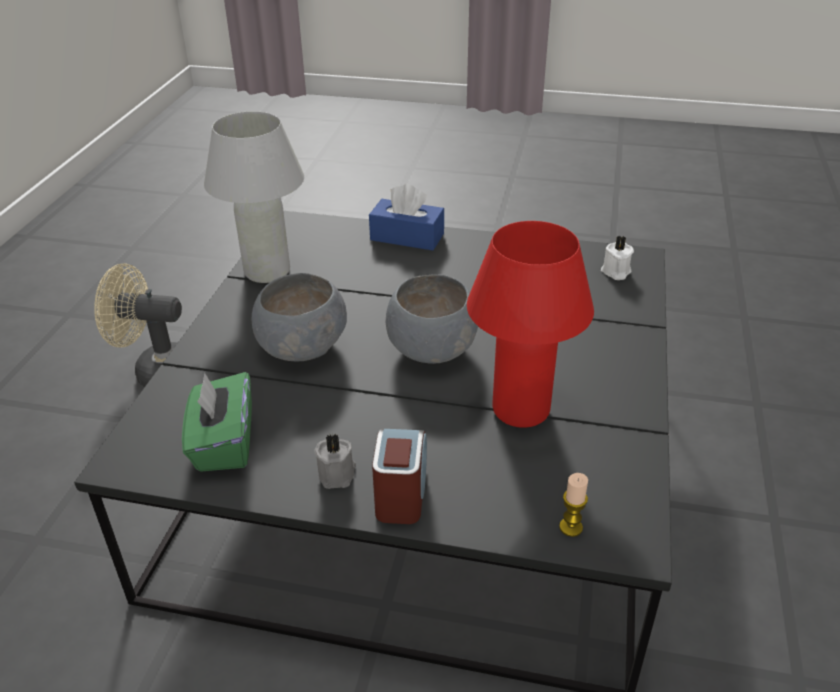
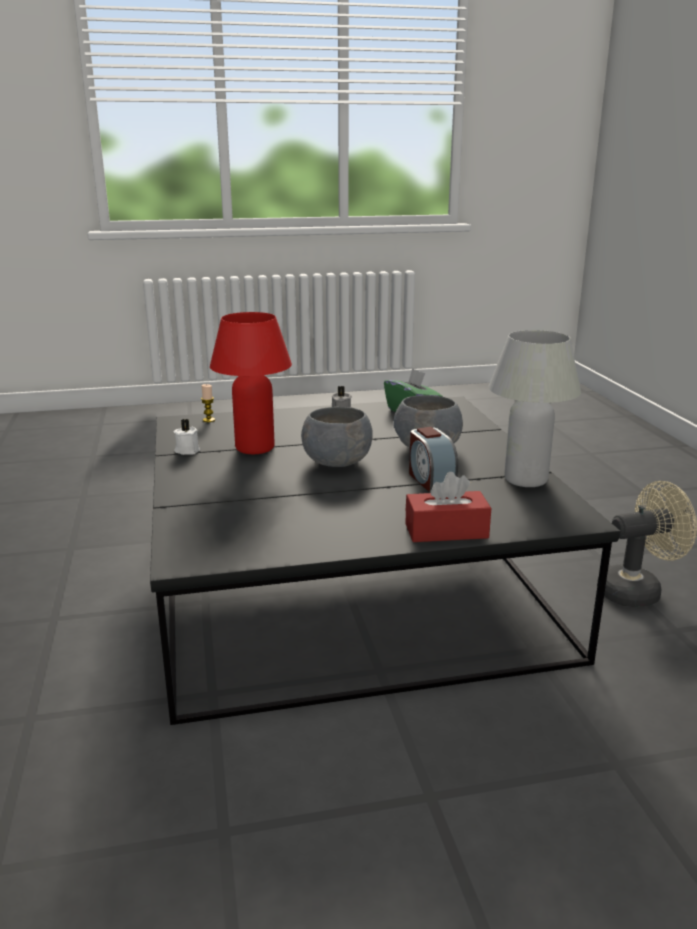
camera: 155 degrees right, 15 degrees down
(401, 493) = (302, 415): alarm clock -> alarm clock (430, 480)
(407, 237) = (446, 531): blue tissue box -> red tissue box
(615, 272) = (205, 541): white candle -> white candle (187, 450)

